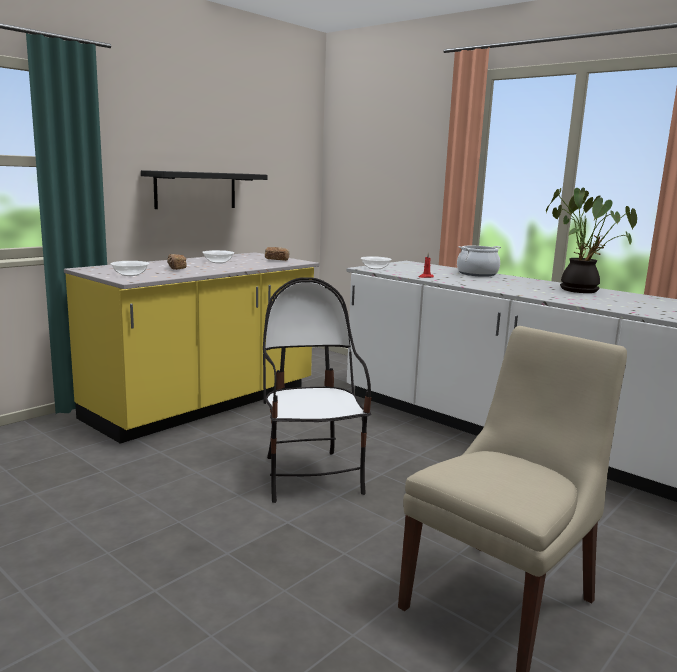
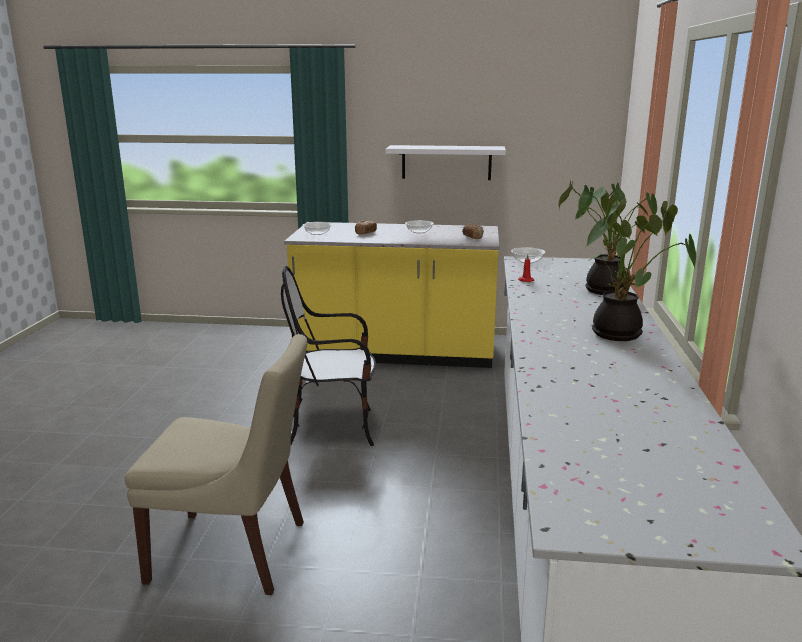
camera: 55 degrees right, 5 degrees up
(196, 190) = (446, 162): black shelf -> white shelf
(311, 476) = (333, 428): chair -> chair turned 135 degrees counterclockwise
(477, 274) = (604, 289): cooking pot -> potted plant

